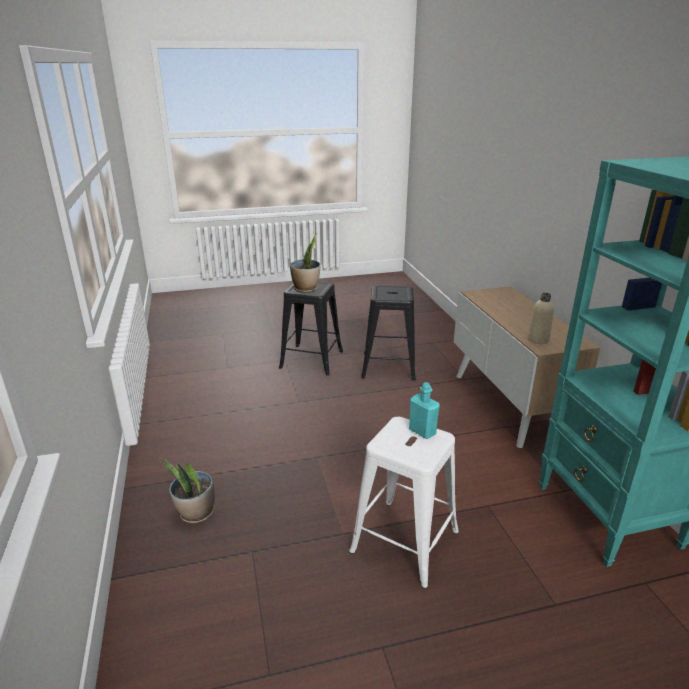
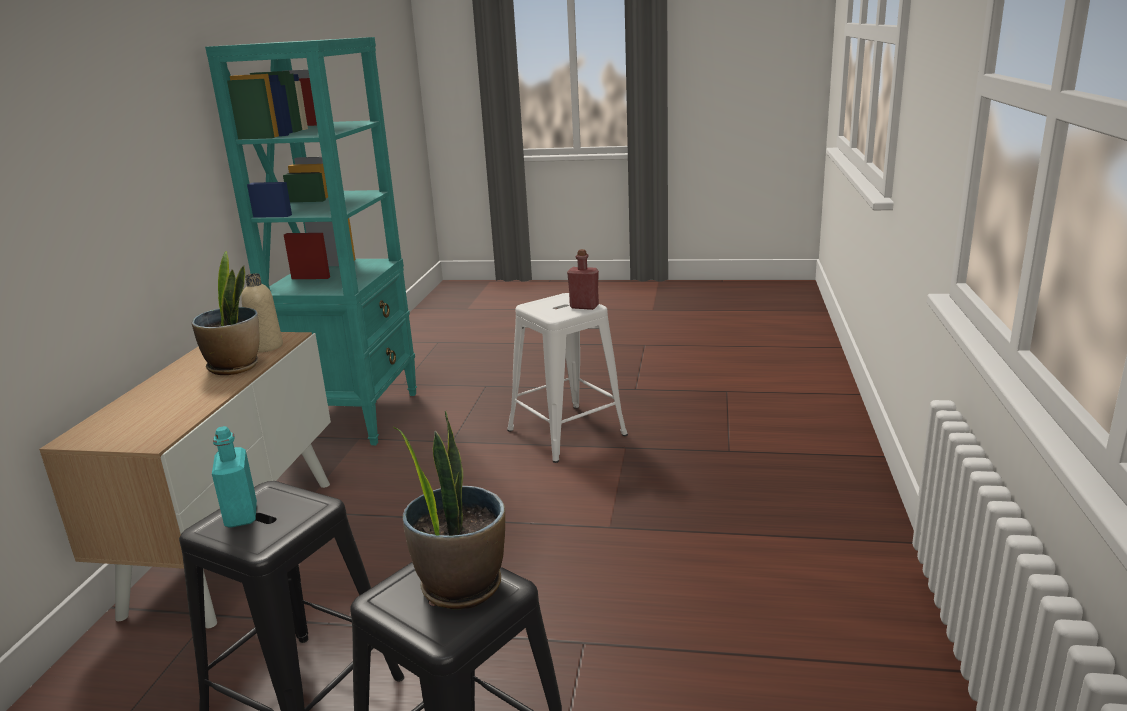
camera: 155 degrees left, 5 degrees down
(196, 513) = (797, 493): potted plant -> potted plant (235, 367)
(387, 442) = (584, 306): none -> red bottle
(422, 431) = (542, 309): turquoise bottle -> turquoise bottle (241, 515)

